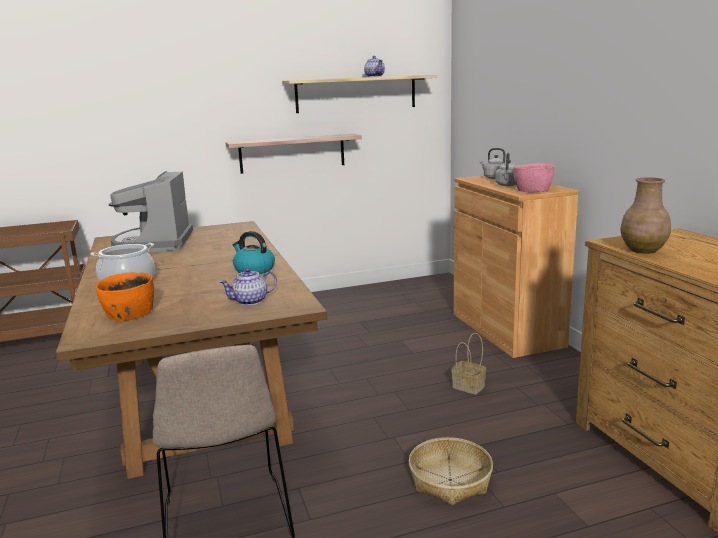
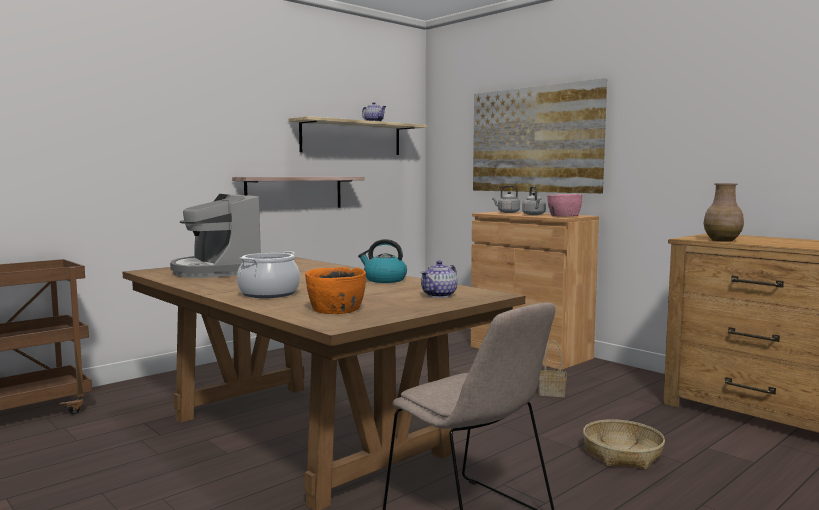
camera: 25 degrees left, 10 degrees down
(531, 94) = (535, 140): none -> picture

